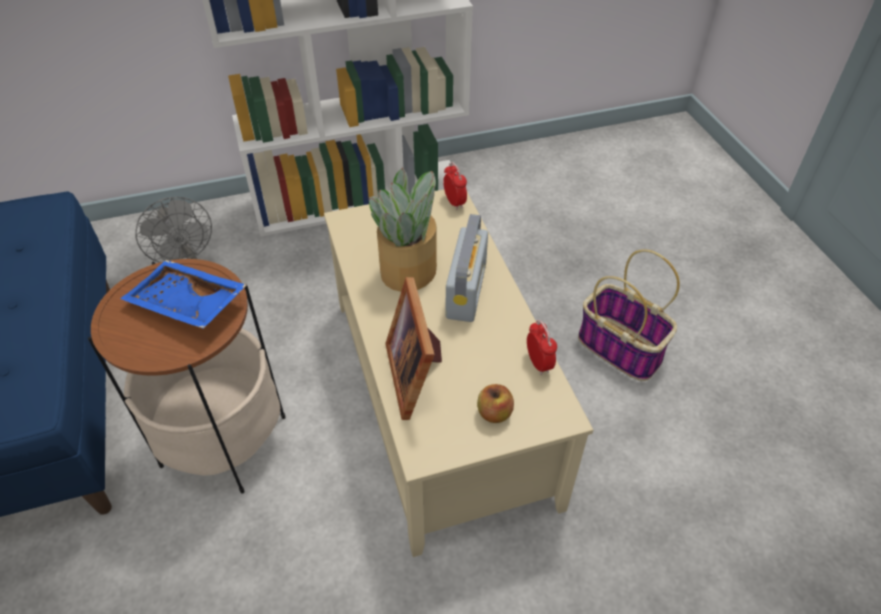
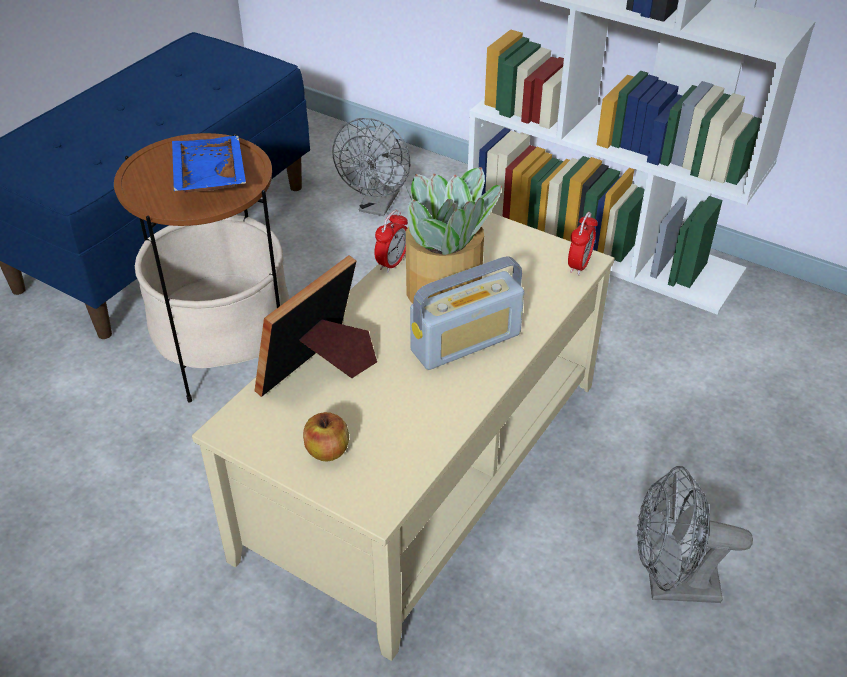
camera: 50 degrees right, 5 degrees down
(538, 363) = (428, 449): alarm clock -> alarm clock (392, 263)
(621, 349) = (671, 585): basket -> grey fan

